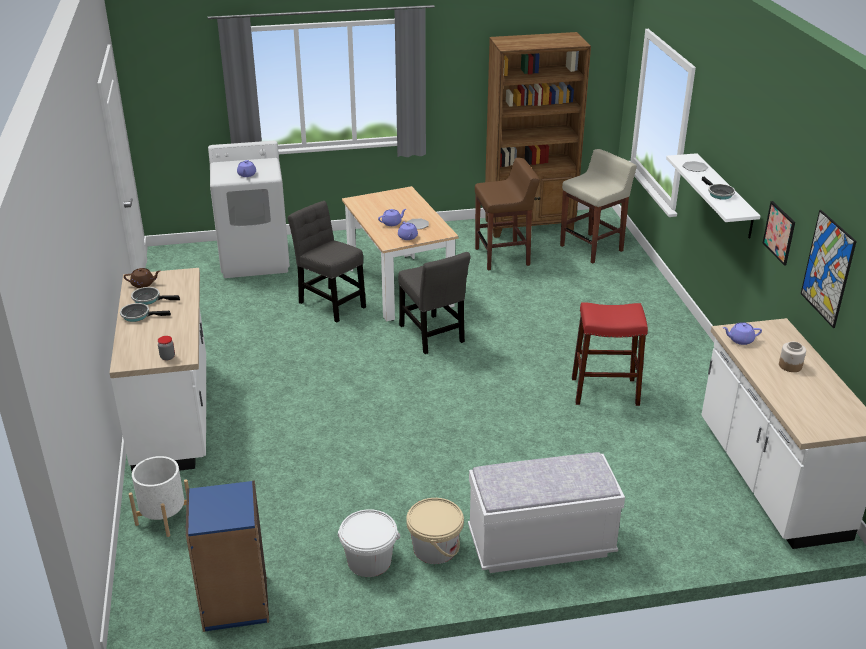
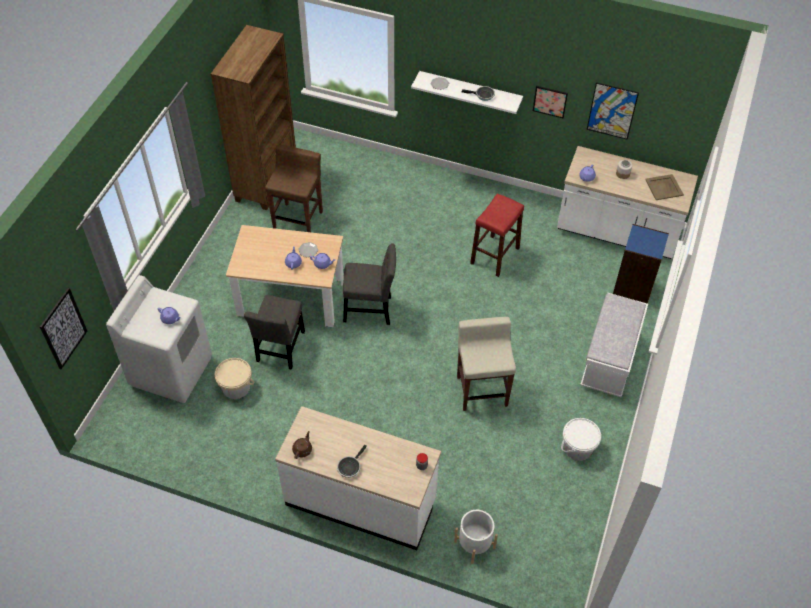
camera: 60 degrees left, 20 degrees up
(149, 299) = (329, 453): frying pan -> none
(168, 112) = (63, 328): none -> picture
(235, 603) = (577, 531): blue bookcase -> blue bookcase (633, 289)
(330, 303) = (280, 349): grey chair -> grey chair turned 60 degrees counterclockwise
(435, 548) = (585, 411): beige bucket -> beige bucket (236, 387)
(592, 248) = (328, 167): beige stool -> beige stool (482, 390)
(817, 407) = (664, 187): none -> beige tray

